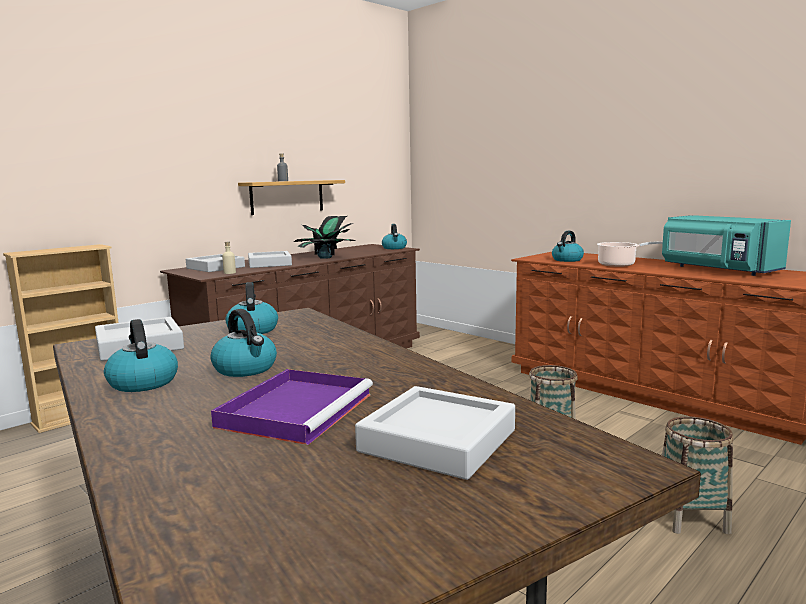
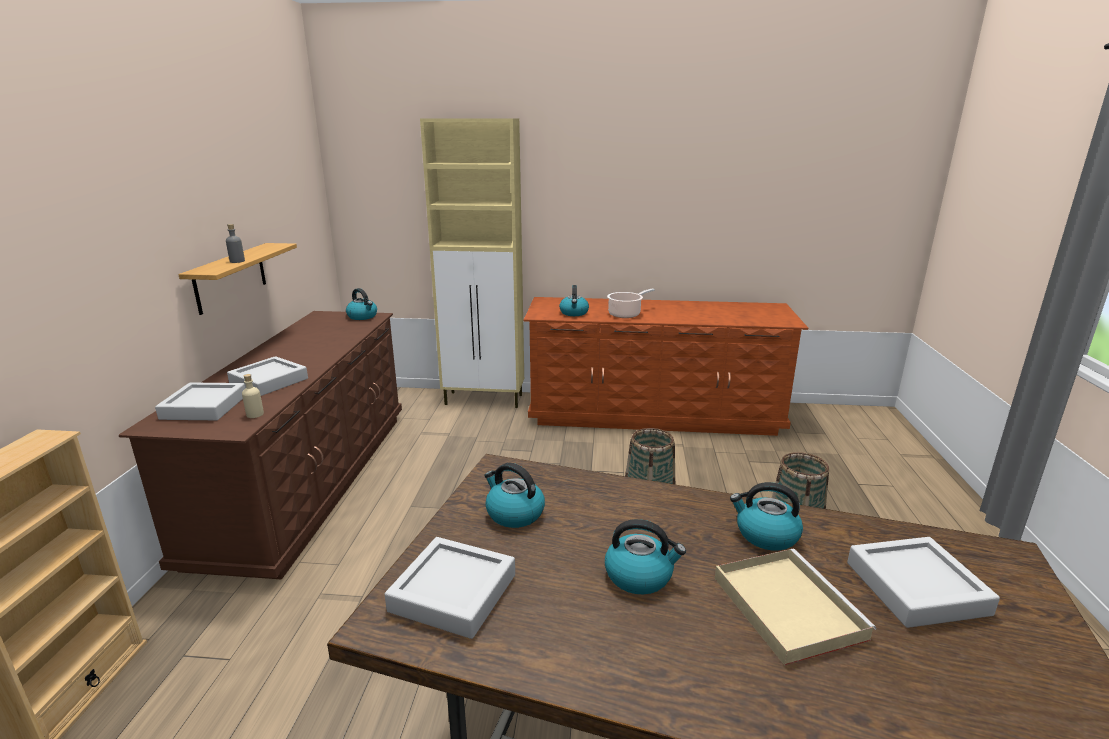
camera: 40 degrees left, 10 degrees up
(142, 382) = (596, 645): kettle -> kettle (765, 535)
(297, 409) = (785, 605): purple tray -> beige tray
(326, 257) = (318, 352): potted plant -> none
(500, 348) = (485, 400): none -> beige cabinet
(717, 269) = (700, 309): turquoise microwave -> none

